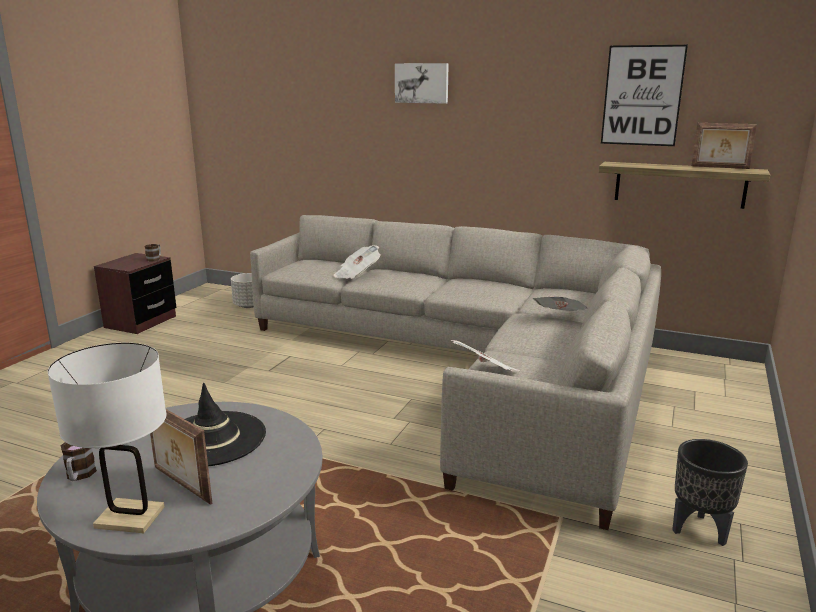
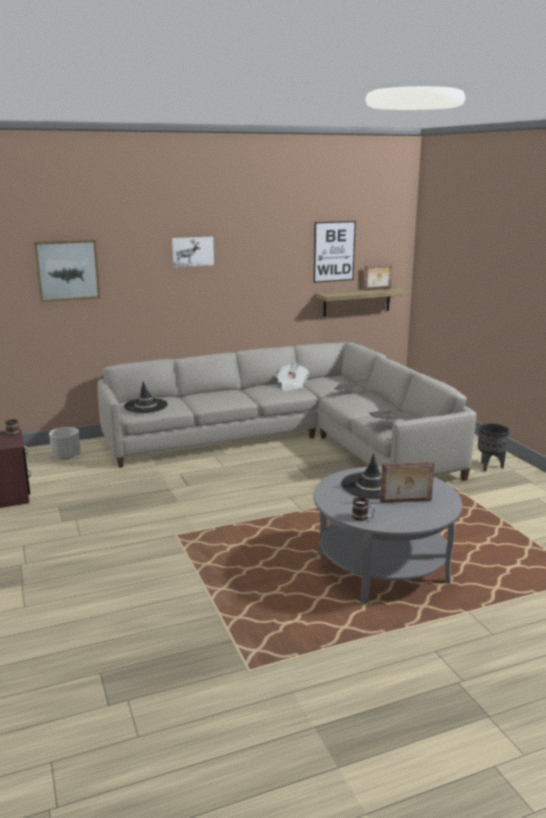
camera: 45 degrees left, 0 degrees up
(129, 517) = (419, 516): white table lamp -> none
(284, 97) = (67, 270): none -> picture
(308, 267) = (146, 406): none -> black hat
(357, 274) = (189, 401): newspaper -> newspaper (291, 385)

